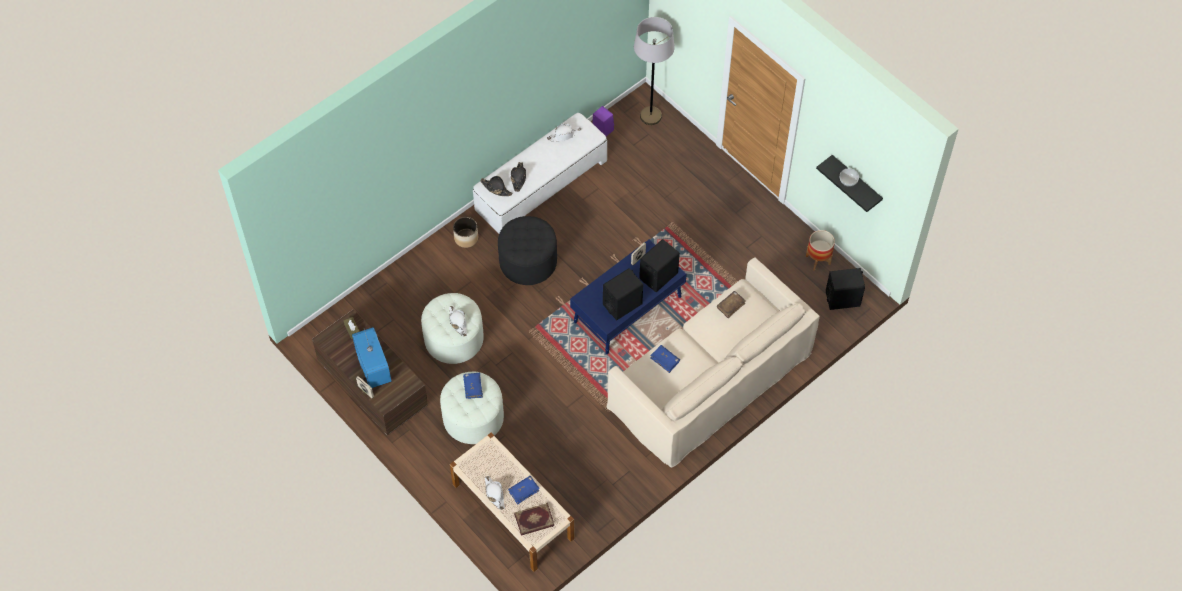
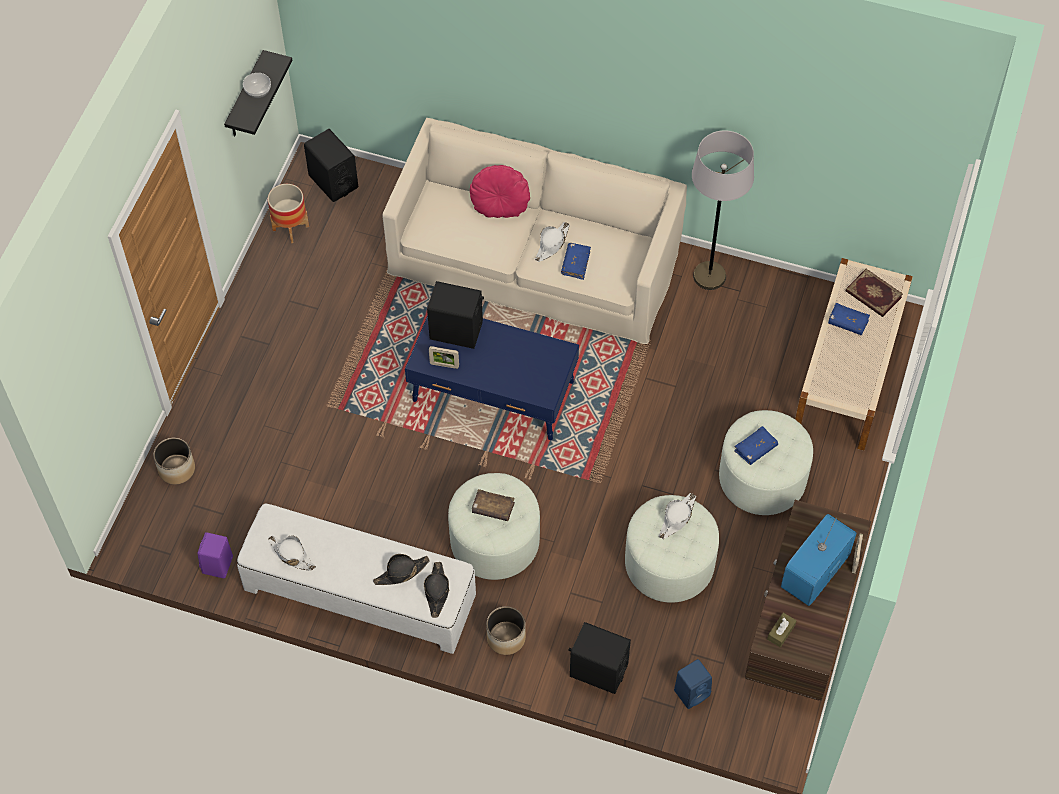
camera: 120 degrees left, 0 degrees up
(371, 308) = (692, 692): none -> blue speaker
(494, 494) = (874, 349): white hat -> white hat (552, 244)
(528, 261) = (495, 541): black ottoman -> white ottoman
(622, 304) = (524, 349): black speaker -> black speaker (598, 670)
(650, 116) = (159, 517): grey floor lamp -> grey floor lamp (709, 276)
(677, 135) = (176, 469): none -> planter
(730, 306) = (453, 233): brown book -> brown book (493, 508)
(734, 341) = (500, 208): none -> pink pillow

